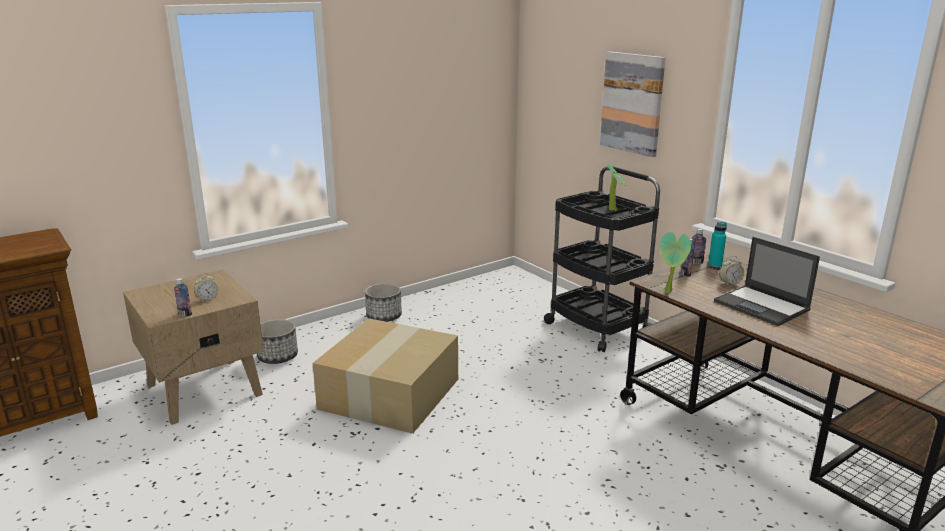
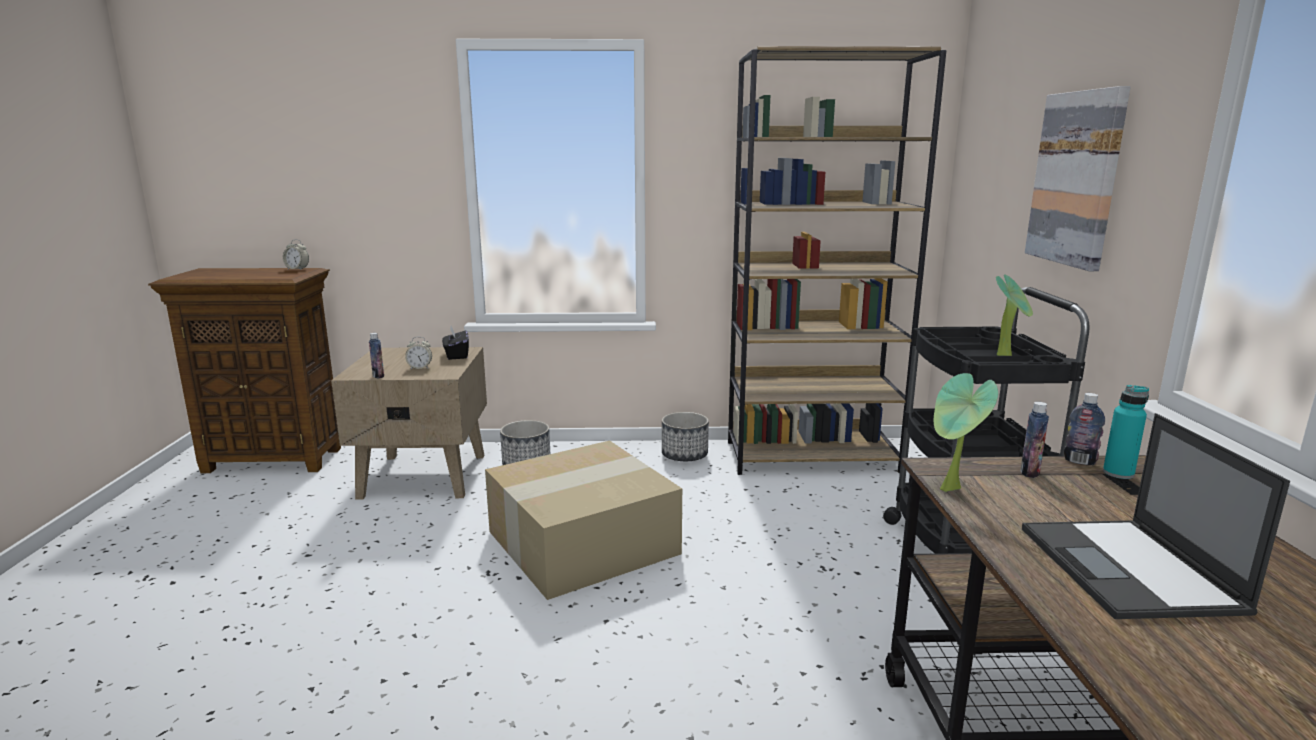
camera: 35 degrees right, 5 degrees down
(216, 281) = (456, 355): none -> black tissue box
(464, 294) = (812, 456): none -> brown bookcase
(730, 283) = (1108, 510): alarm clock -> alarm clock (297, 269)

